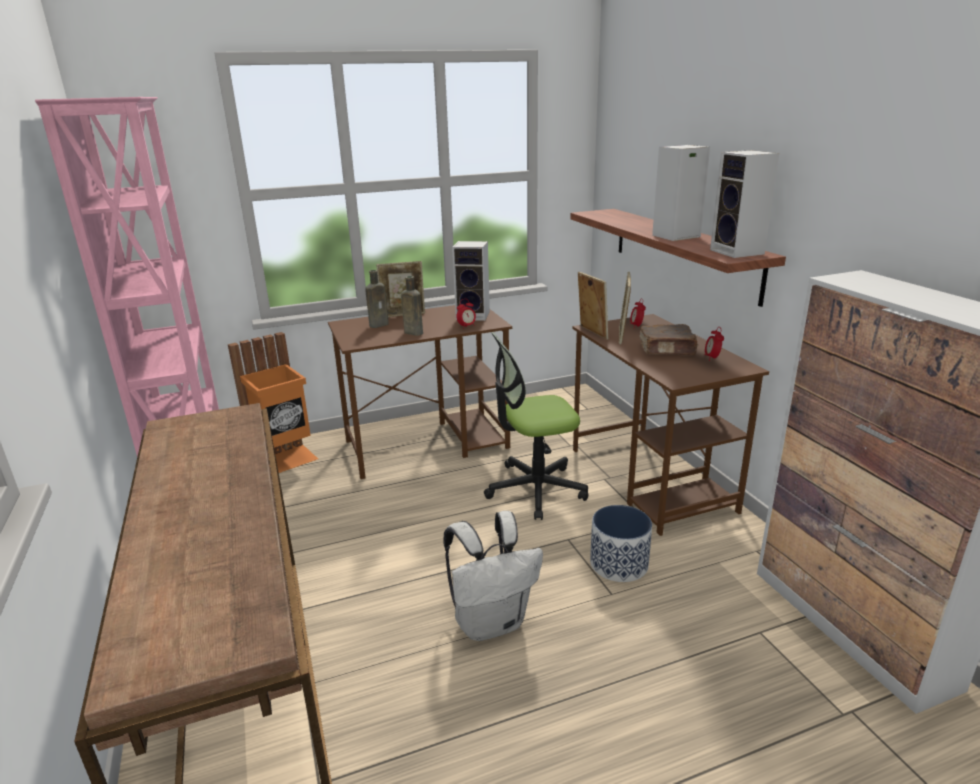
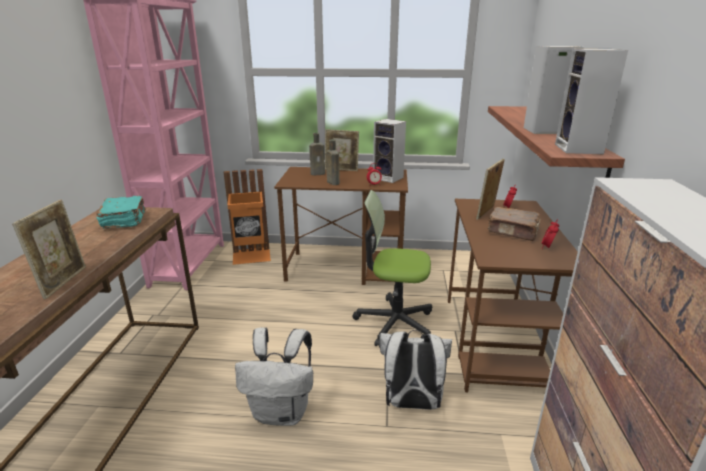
camera: 25 degrees right, 0 degrees up
(216, 432) = (125, 220): none -> turquoise book
(591, 333) = (463, 206): picture frame -> picture frame (63, 282)
(618, 564) = (411, 404): planter -> white backpack

